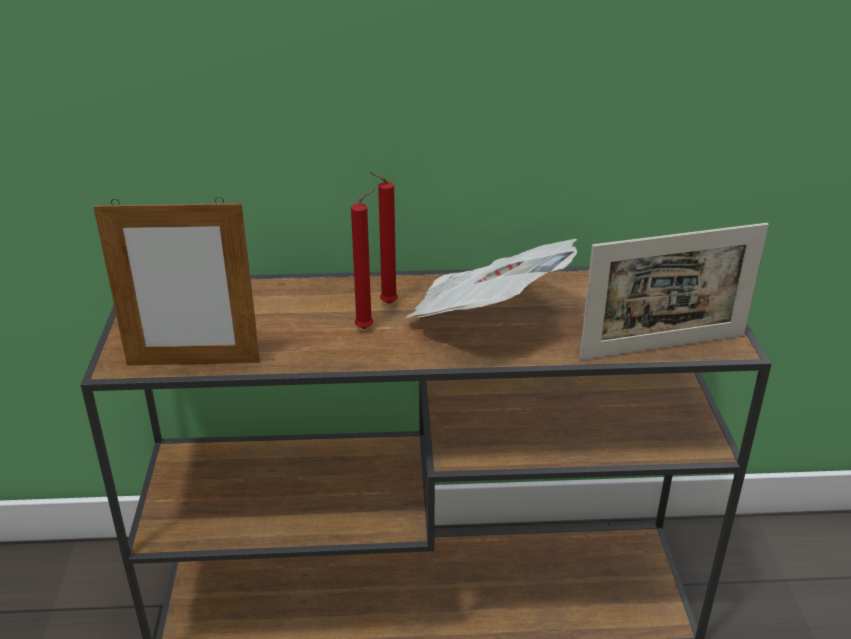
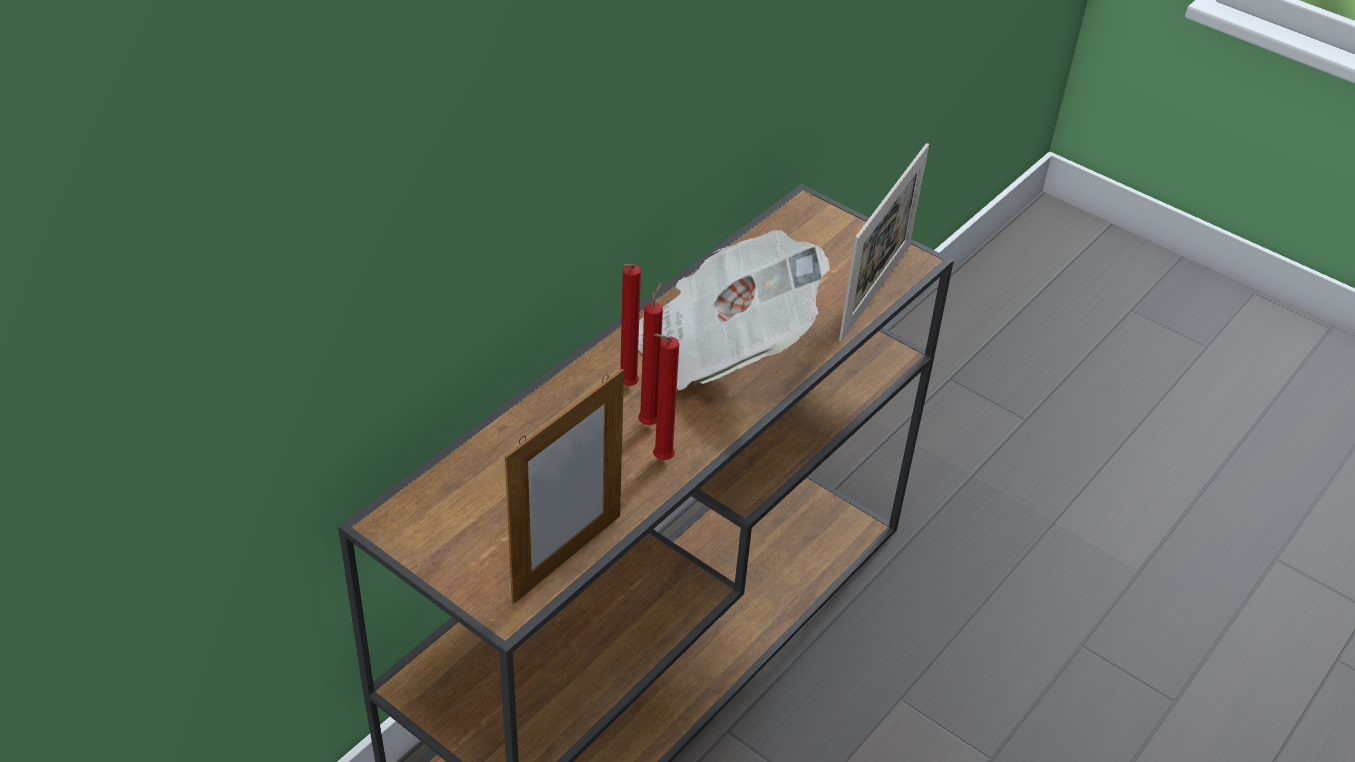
camera: 50 degrees left, 10 degrees up
(336, 350) = (660, 460): none -> red candle

